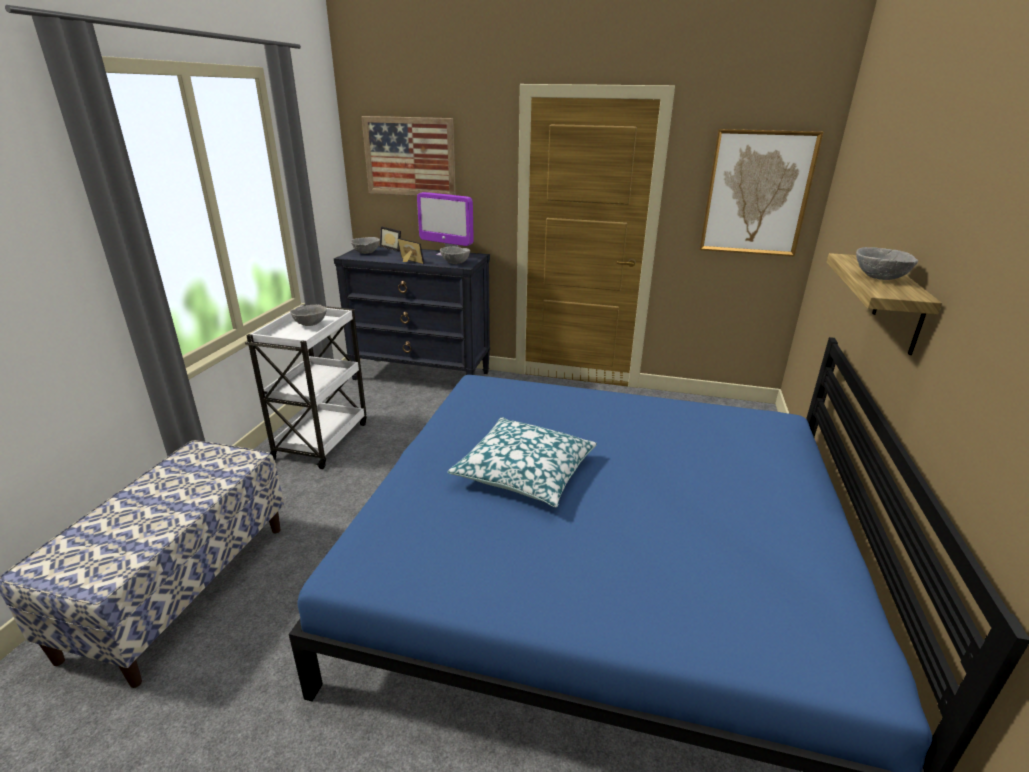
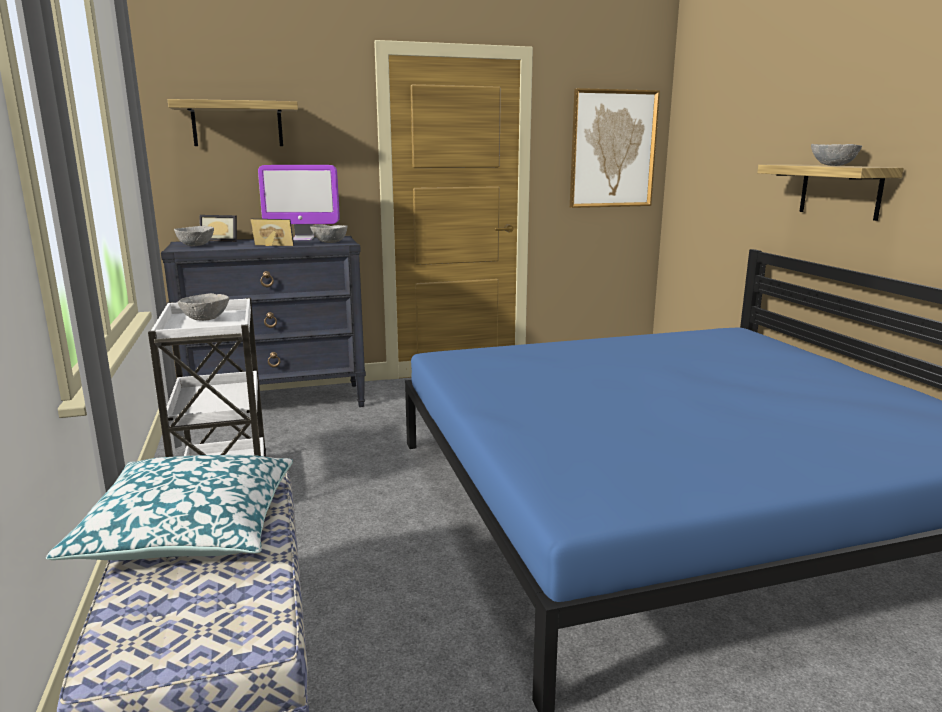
camera: 30 degrees left, 10 degrees down
(409, 157) = (237, 124): picture -> shelf
(525, 472) = (606, 402): pillow -> pillow (190, 528)

